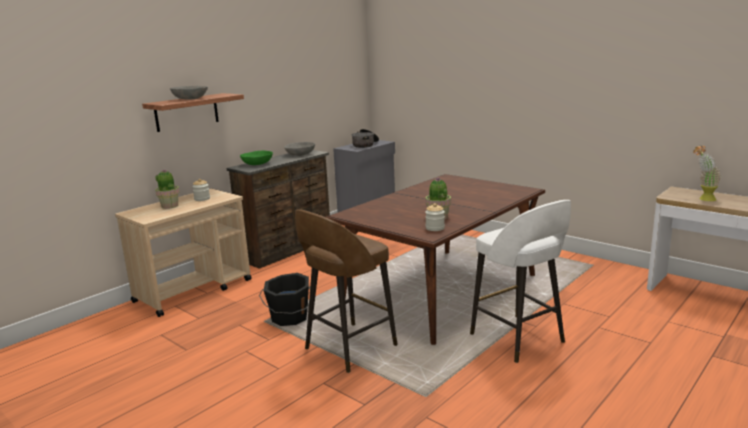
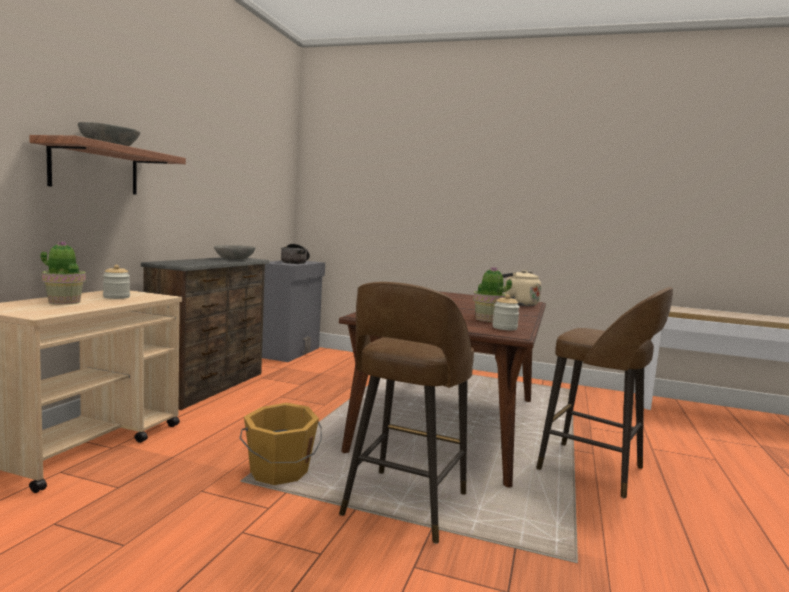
camera: 25 degrees left, 10 degrees down
(257, 164) = (185, 261): green bowl -> none
(289, 318) = (279, 473): black bucket -> orange bucket
(507, 193) = (518, 304): none -> beige kettle
(518, 339) = (594, 470): white stool -> brown stool
(703, 199) = (697, 311): potted plant -> none

